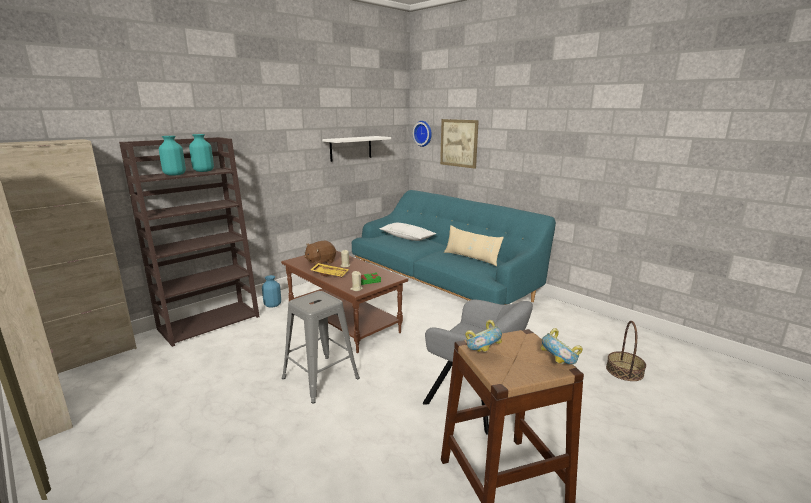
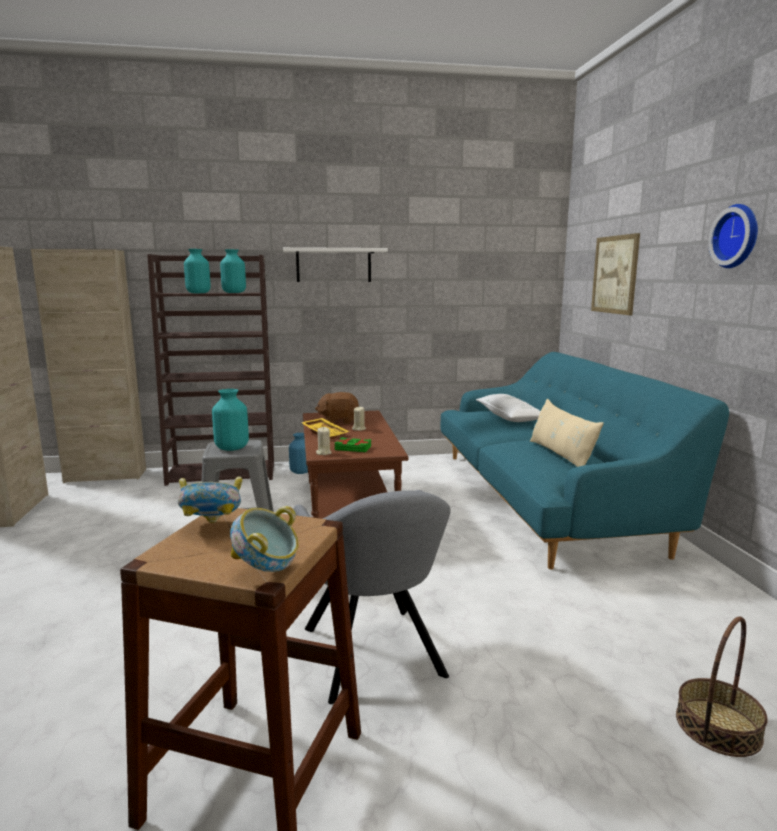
camera: 35 degrees right, 5 degrees down
(314, 302) = (231, 448): none -> turquoise vase
(350, 148) = (453, 281): white shelf -> white shelf (333, 265)
(423, 133) = (578, 264): wall clock -> wall clock (738, 236)

